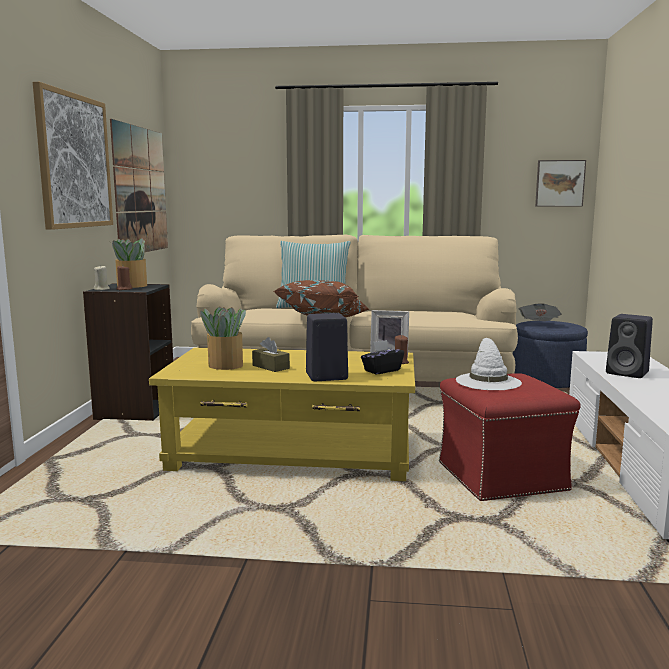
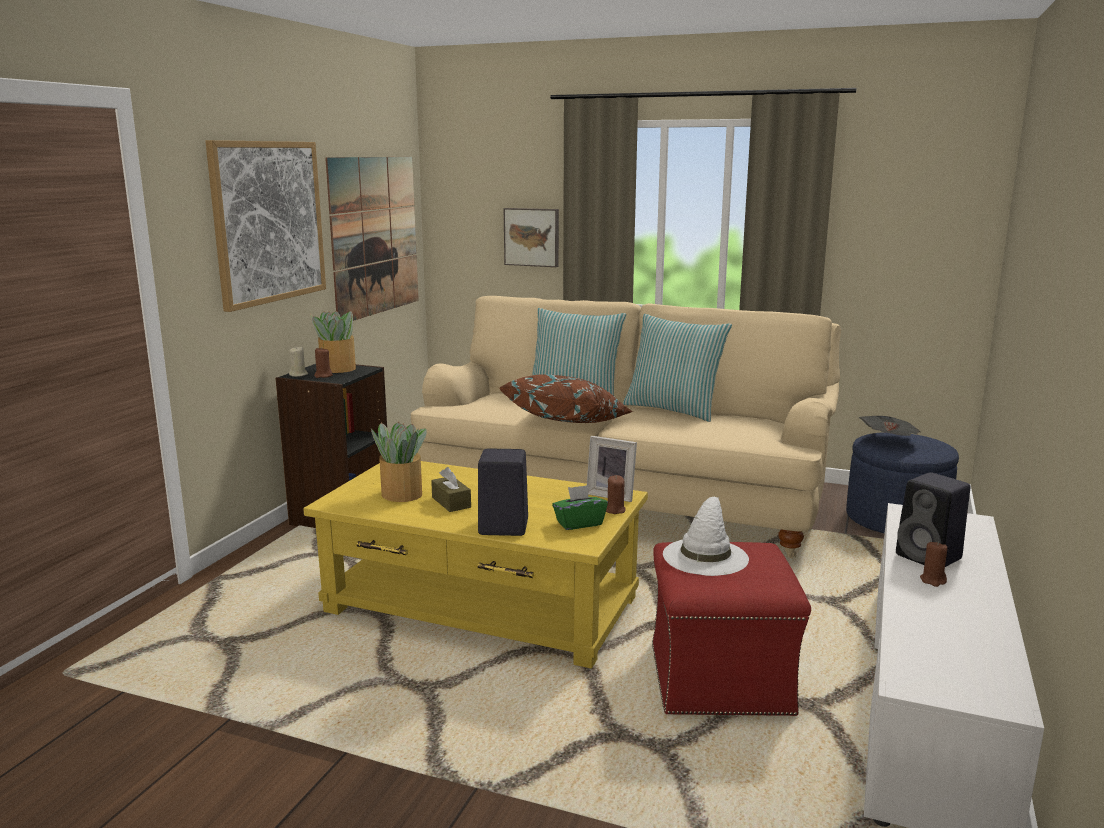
camera: 15 degrees right, 5 degrees up
(382, 370) = (579, 523): black tissue box -> green tissue box
(393, 309) = (673, 409): none -> pillow
(559, 183) = (947, 235): picture -> picture (532, 237)
(642, 383) = (933, 580): none -> brown candle

